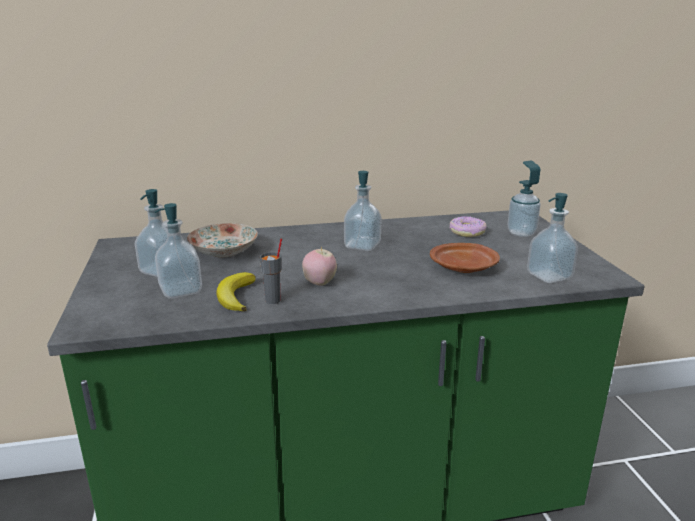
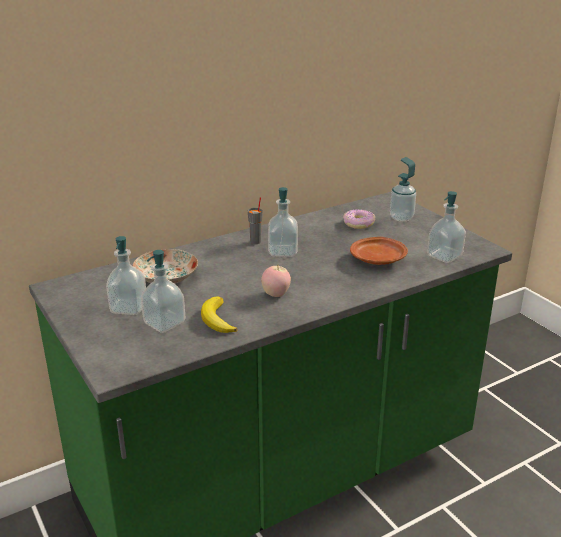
camera: 20 degrees left, 5 degrees up
(273, 300) = (251, 317): grey cup -> grey cup (256, 241)

